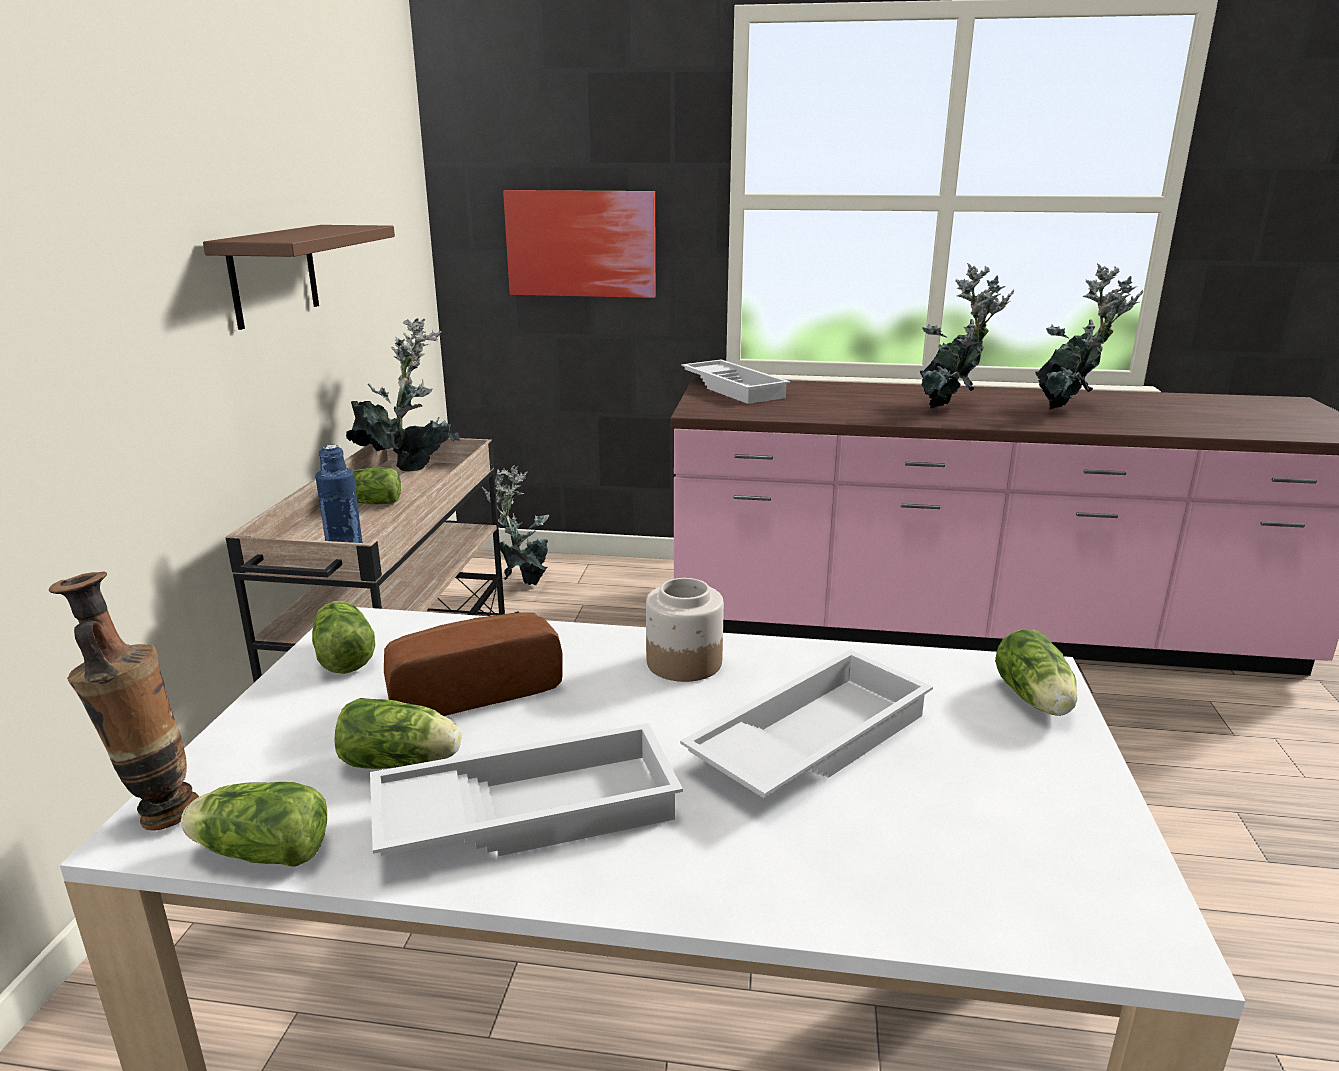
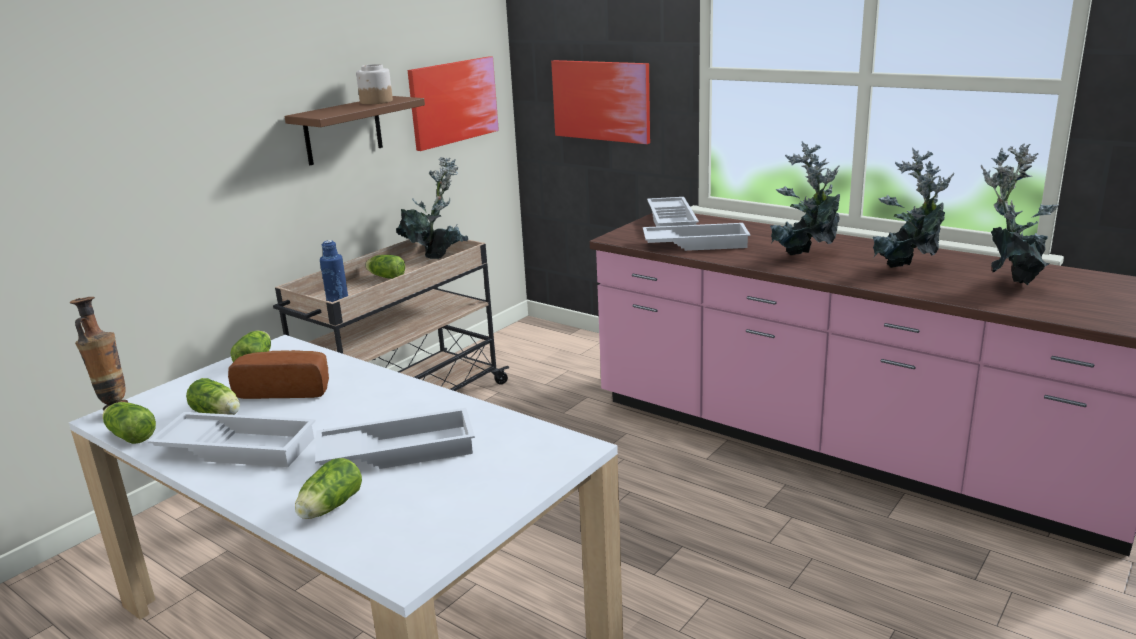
camera: 30 degrees right, 0 degrees up
(382, 244) = (453, 102): none -> picture
(523, 582) = (544, 347): potted plant -> potted plant (1011, 281)
(683, 663) = (398, 398): jar -> jar (376, 102)
(806, 407) = (696, 243): none -> white tray
(1035, 701) = (547, 462): lettuce -> lettuce (328, 508)

